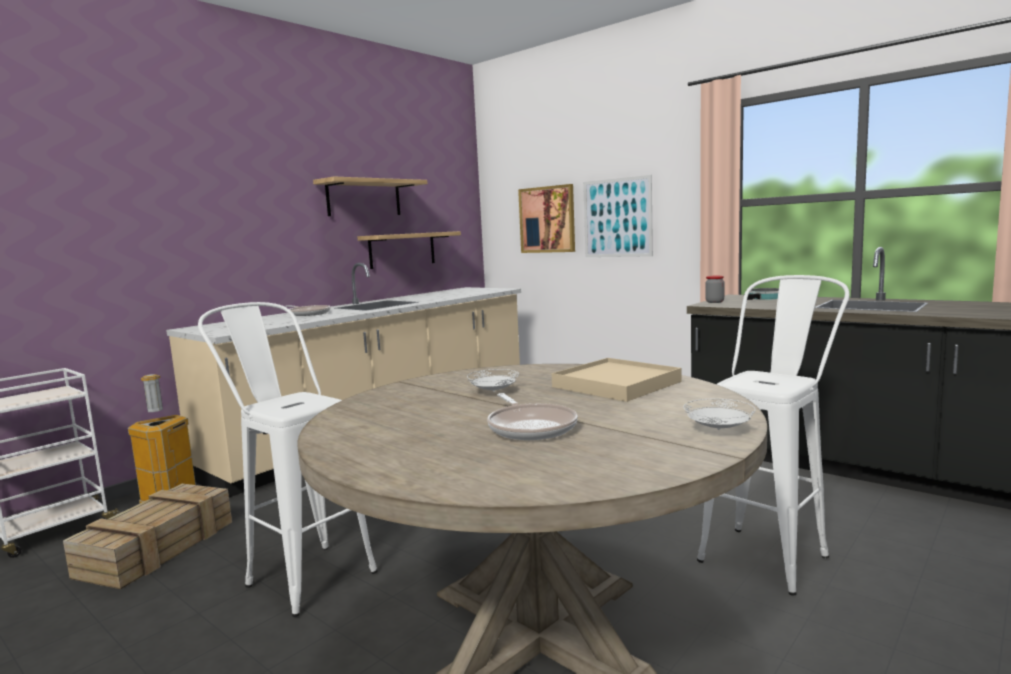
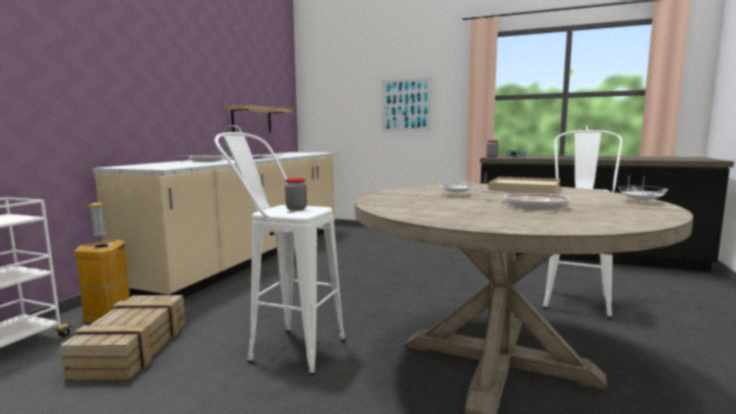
camera: 20 degrees left, 0 degrees up
(301, 401) = (296, 209): none -> jar
(364, 198) = (229, 77): shelf -> none
(547, 219) = (352, 105): picture -> none

